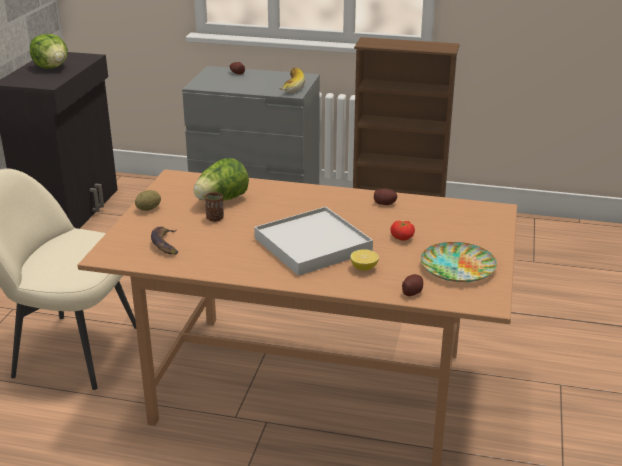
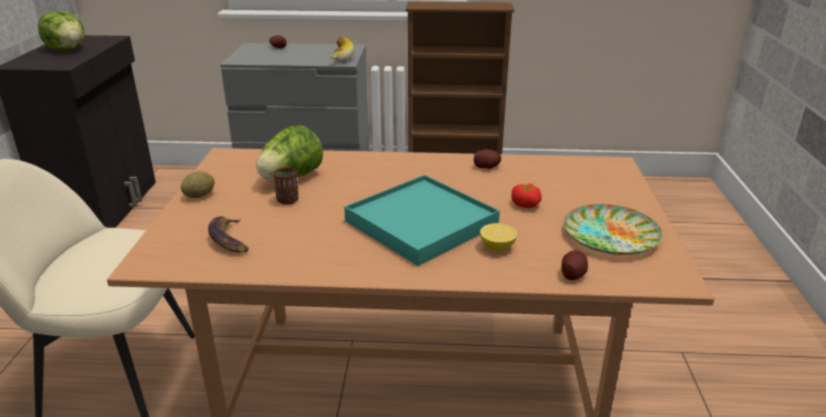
camera: 10 degrees left, 0 degrees up
(312, 245) = (421, 223): white tray -> turquoise tray

